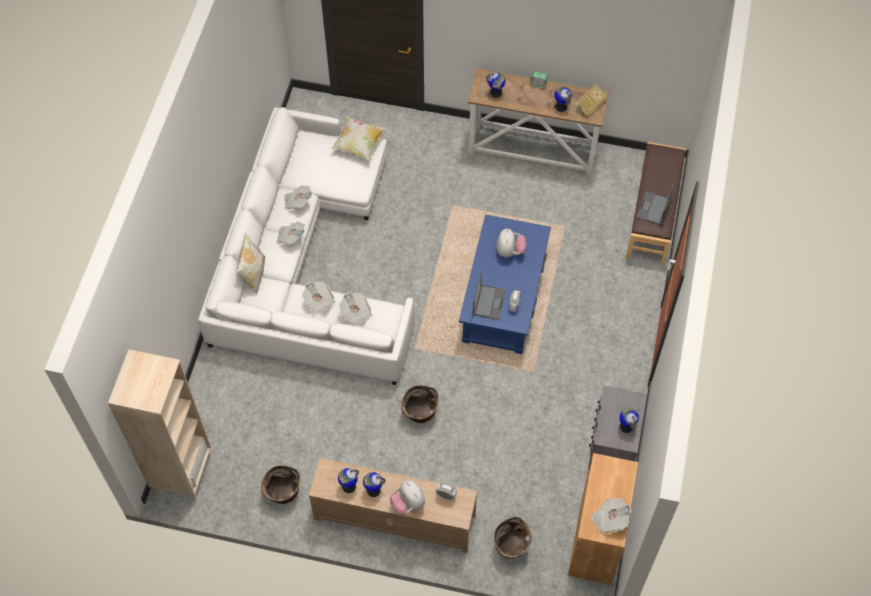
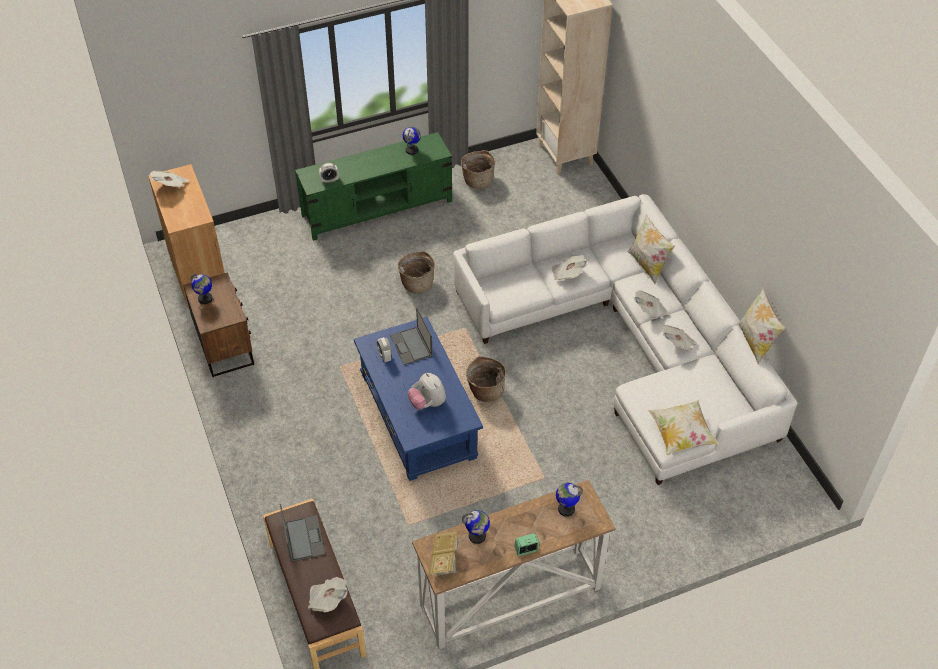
camera: 145 degrees right, 10 degrees down
(263, 145) = (755, 342): none -> pillow
(356, 314) = (526, 282): newspaper -> newspaper (327, 599)
(373, 490) = (390, 157): globe -> none
(394, 517) = (378, 208): beige tv stand -> green tv stand
(408, 504) = (356, 162): plush toy -> none
(511, 547) = (267, 235): basket -> basket (485, 390)
(612, 446) = (225, 346): grey nightstand -> brown nightstand

